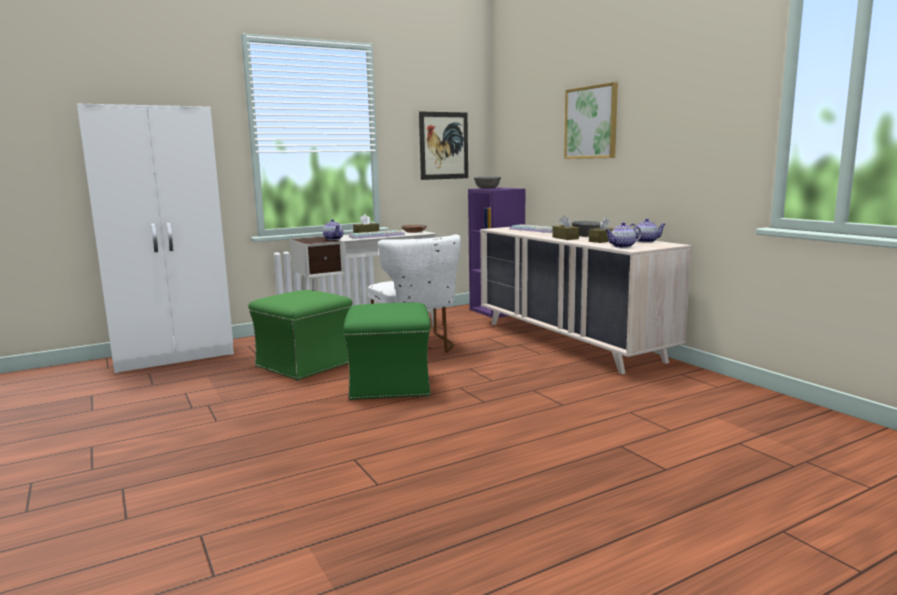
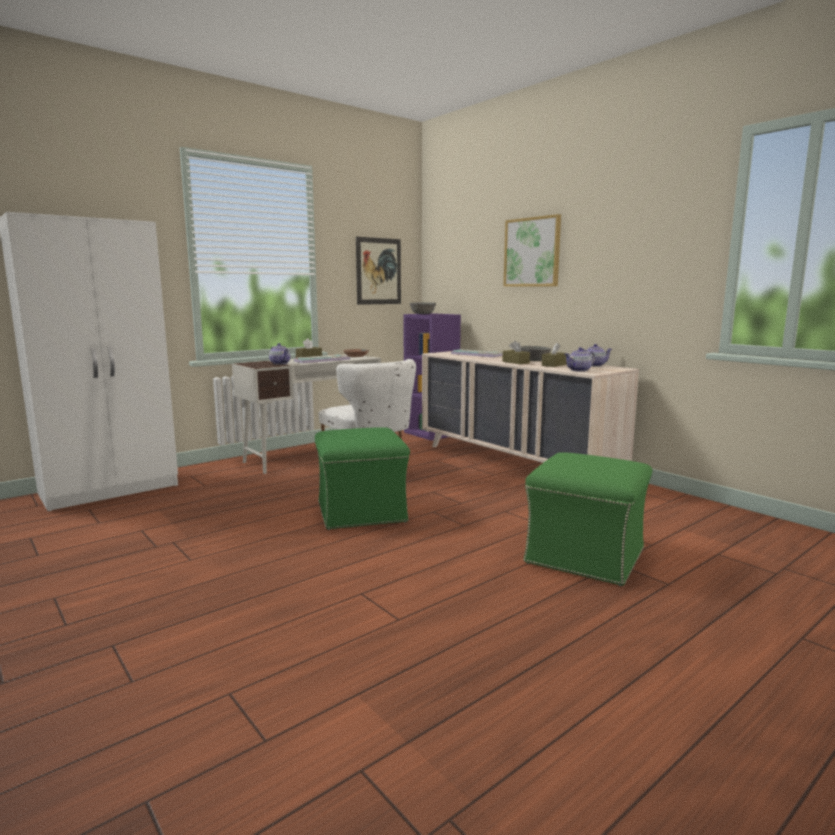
camera: 10 degrees left, 0 degrees up
(305, 365) = (262, 494): green ottoman -> green ottoman (586, 556)

